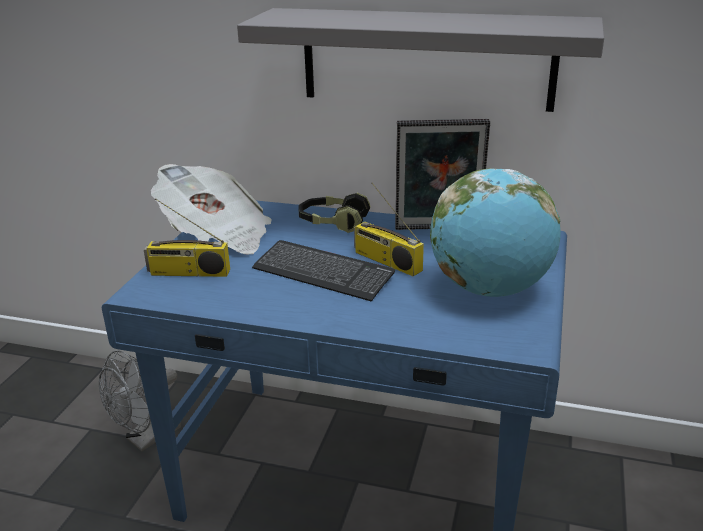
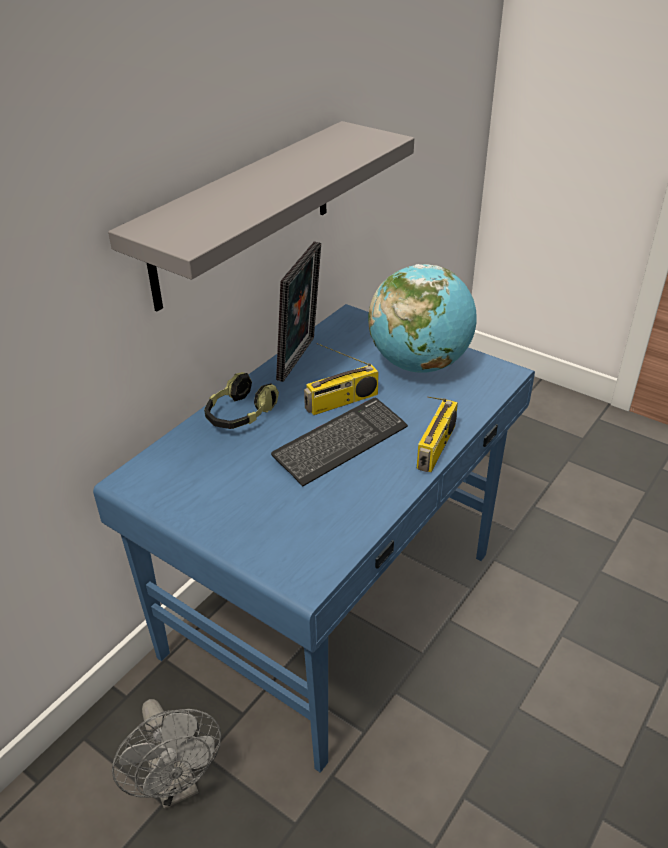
camera: 70 degrees left, 10 degrees up
(188, 273) = (283, 535): radio -> radio (437, 448)
(217, 236) = (207, 501): newspaper -> none

